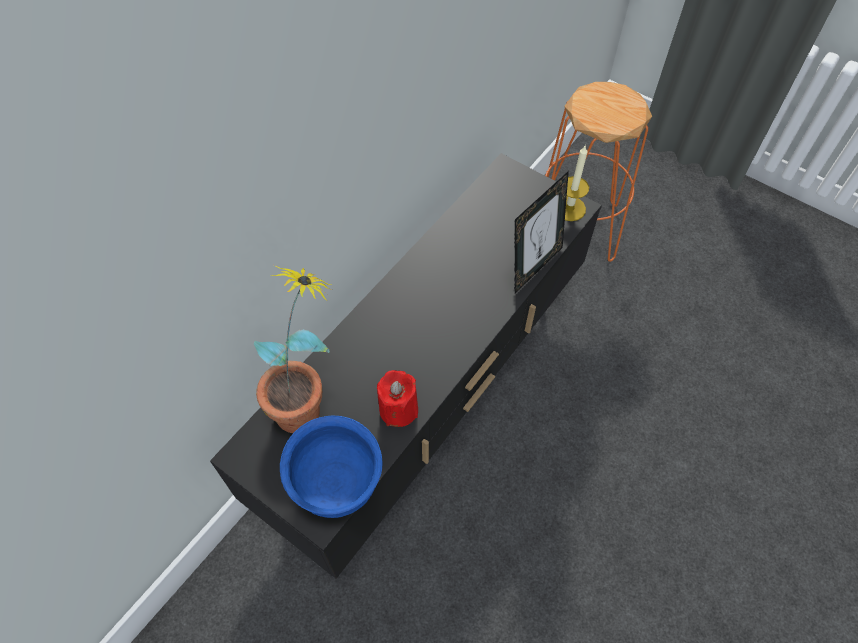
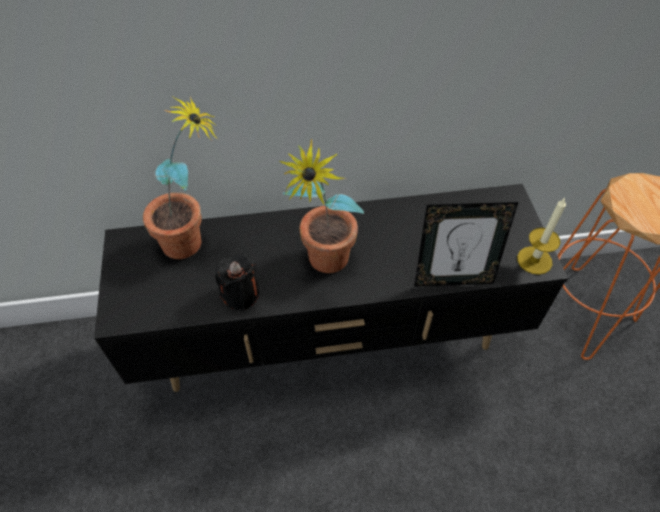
camera: 45 degrees right, 5 degrees down
(337, 484) = (149, 306): blue bowl -> none
(398, 409) = (240, 294): red candle -> black candle
(435, 333) = (323, 267): none -> potted plant

